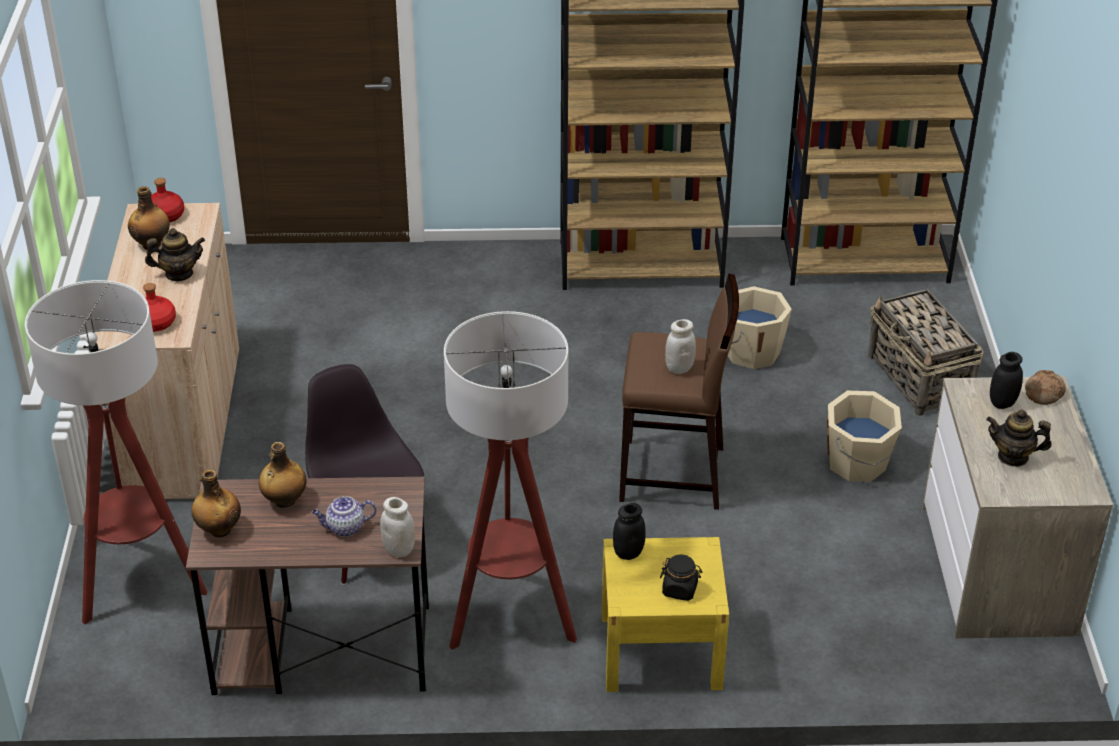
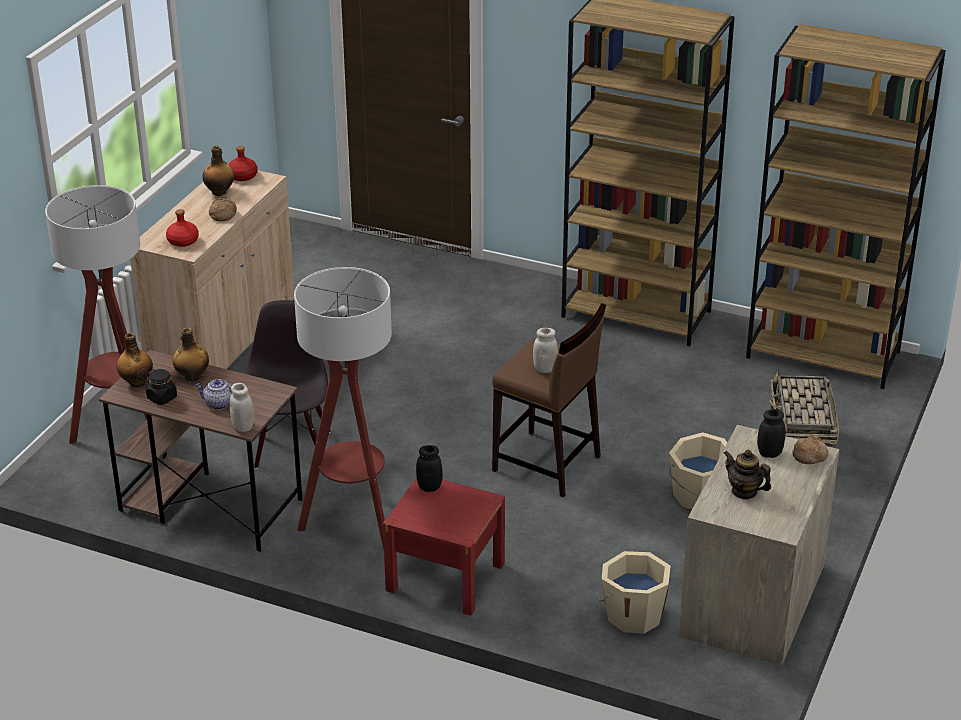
camera: 25 degrees right, 5 degrees down
(179, 274) = (222, 215): teapot -> bread
(661, 651) = (445, 577): yellow nightstand -> red nightstand
(680, 589) = (447, 521): black jar -> black jar (162, 398)
(750, 351) = (675, 396): beige bucket -> beige bucket (633, 614)

